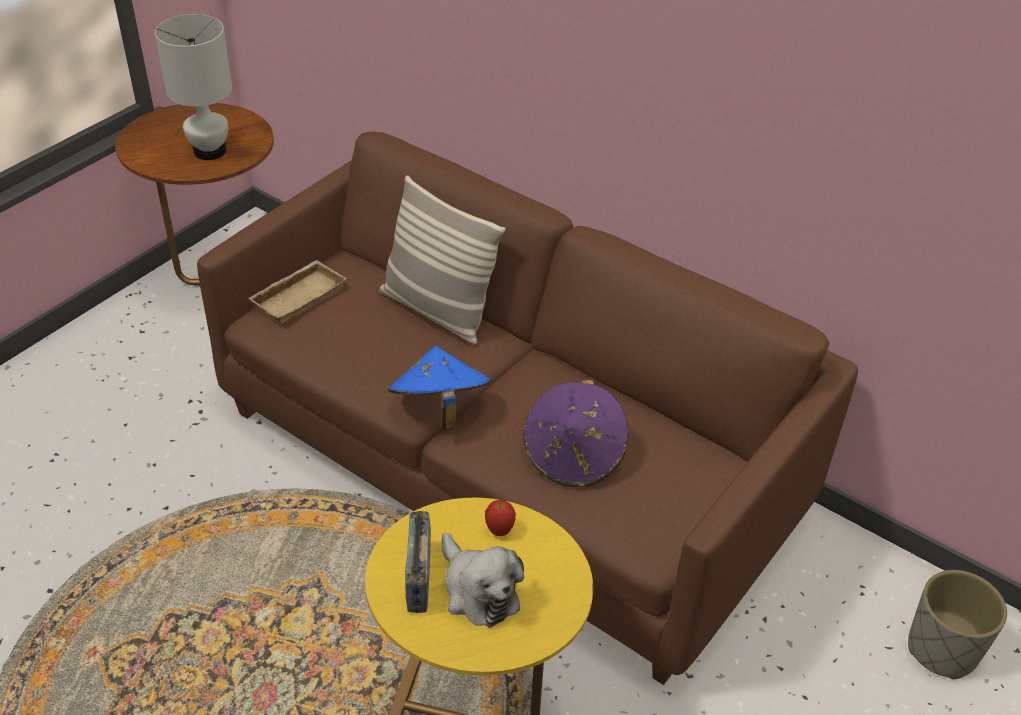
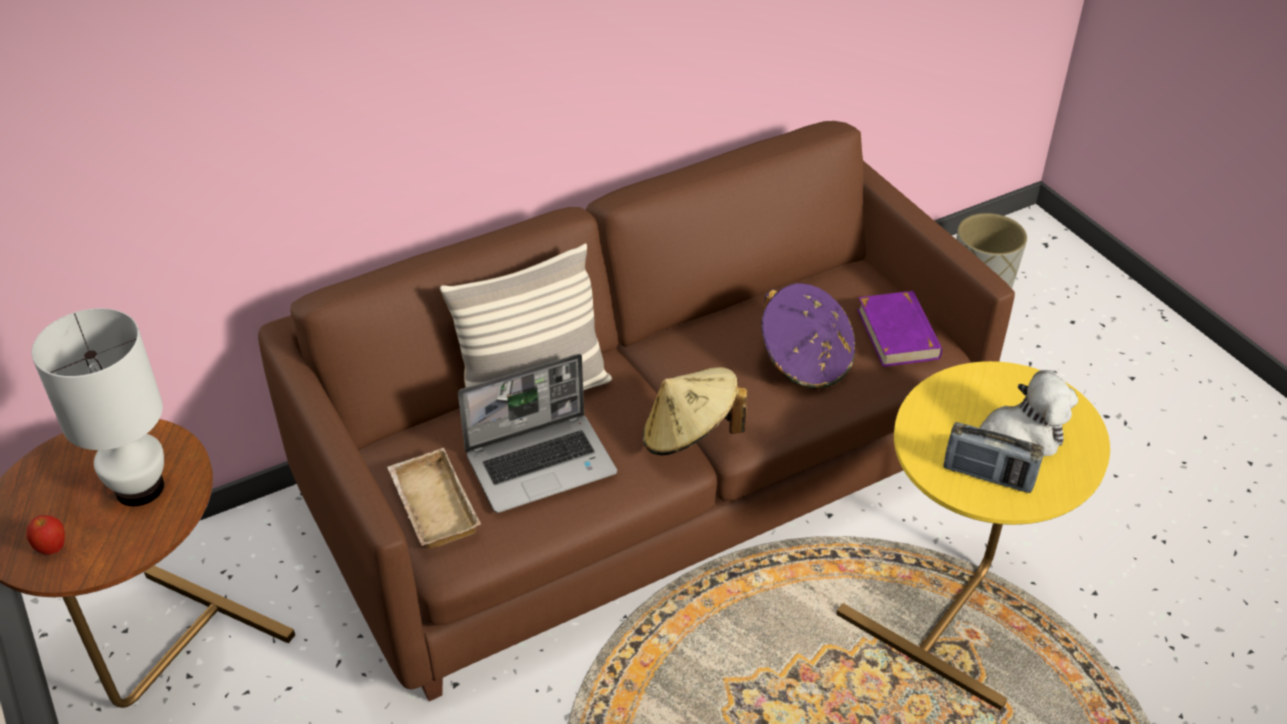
camera: 65 degrees left, 0 degrees up
(365, 336) = (542, 463): none -> laptop
(439, 408) = (690, 436): blue hat -> beige hat
(499, 530) = (947, 405): apple -> apple (52, 549)
(654, 512) = (898, 333): none -> purple book

